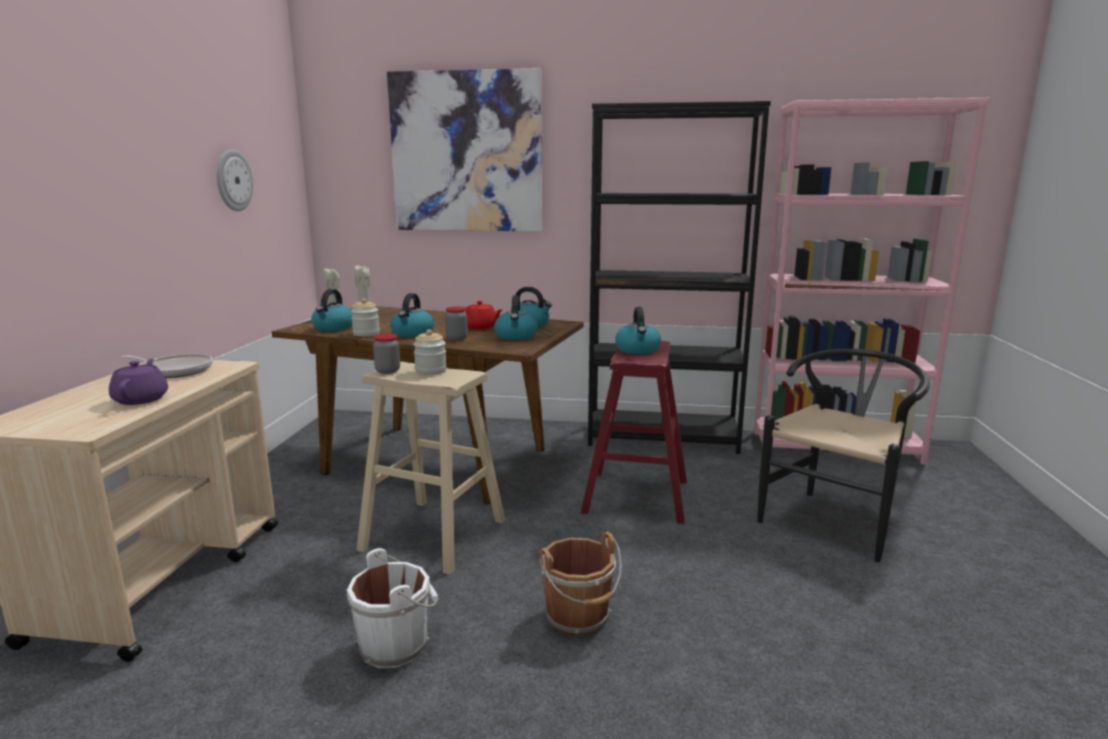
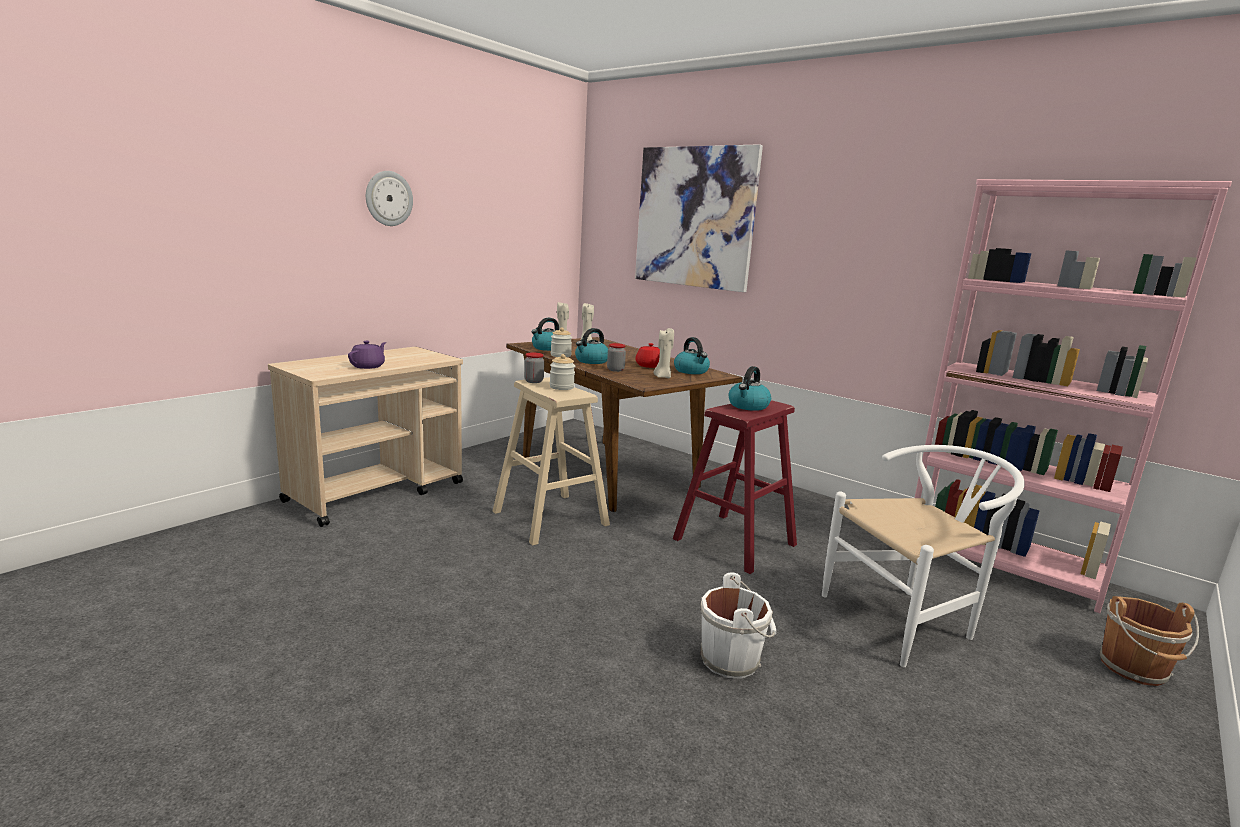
camera: 30 degrees right, 0 degrees up
(175, 371) = (410, 355): frying pan -> none
(233, 180) = (507, 229): wall clock -> wall clock (388, 198)
(397, 644) = (455, 572): white bucket -> white bucket (732, 659)
(516, 336) = (662, 377): kettle -> beige candle
(579, 618) = (585, 602): brown bucket -> brown bucket (1135, 670)
(663, 438) = (819, 507): black bookcase -> none
(835, 518) = (908, 619): black chair -> white chair

